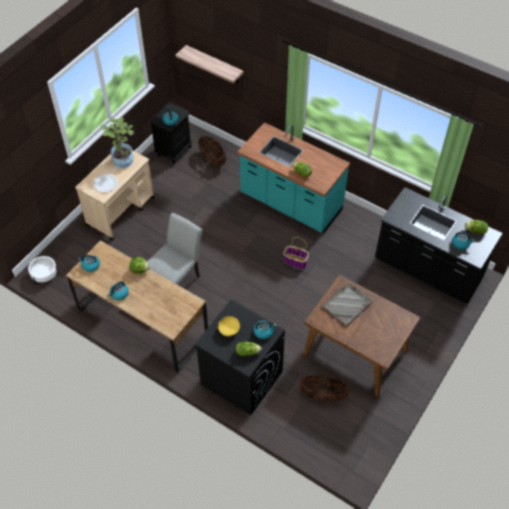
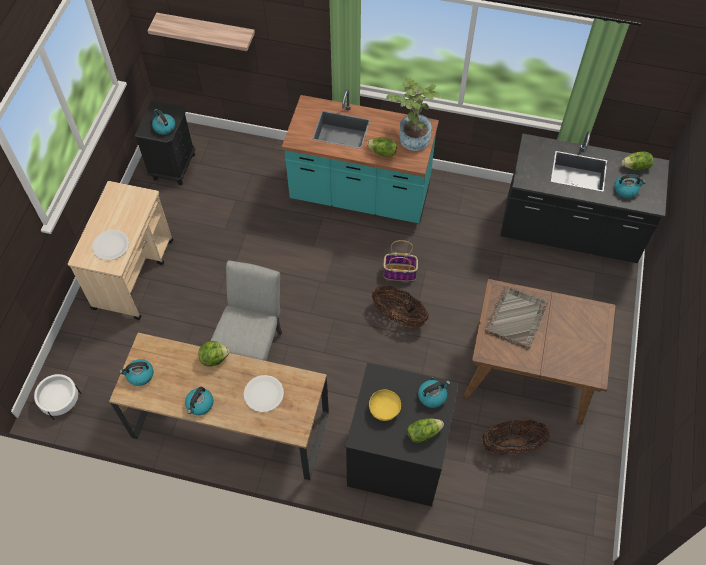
camera: 20 degrees left, 5 degrees up
(122, 158) = (120, 200): potted plant -> potted plant (411, 136)
(161, 300) = (263, 394): none -> white plate
(212, 159) = (231, 163): basket -> basket (399, 316)

